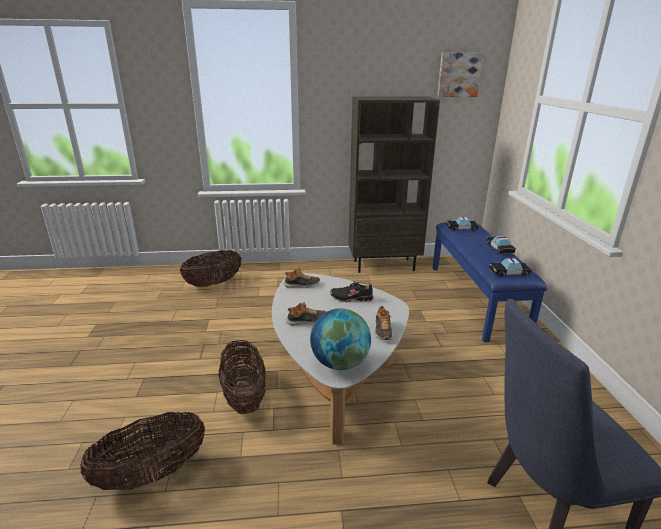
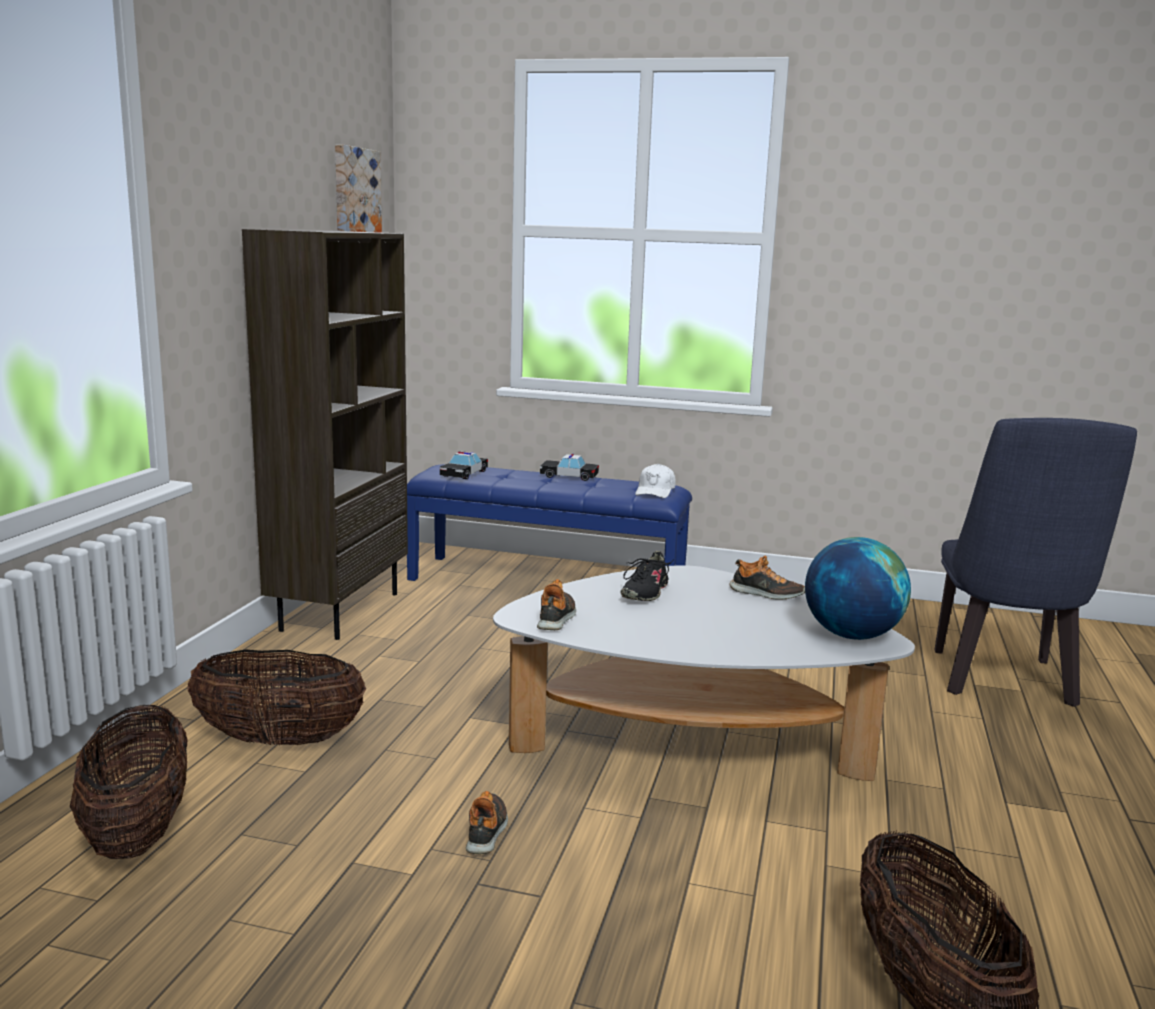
camera: 70 degrees left, 10 degrees down
(244, 397) = (719, 849): basket -> basket (279, 740)
(306, 321) = (707, 636): shoe -> shoe (487, 831)
(508, 273) = (655, 491): toy car -> white cap

